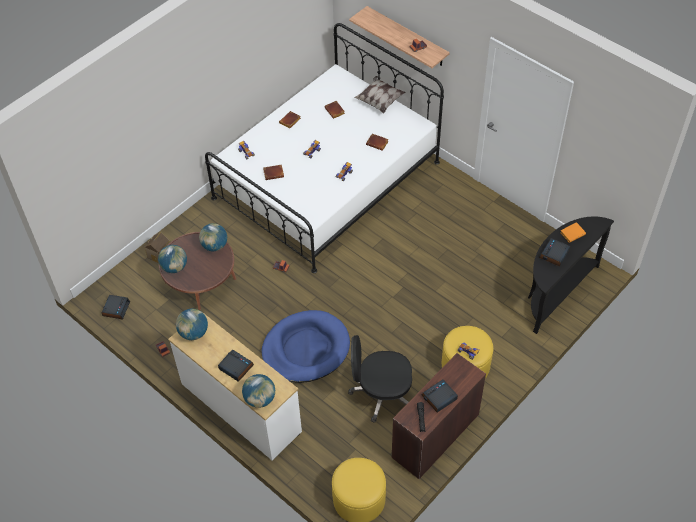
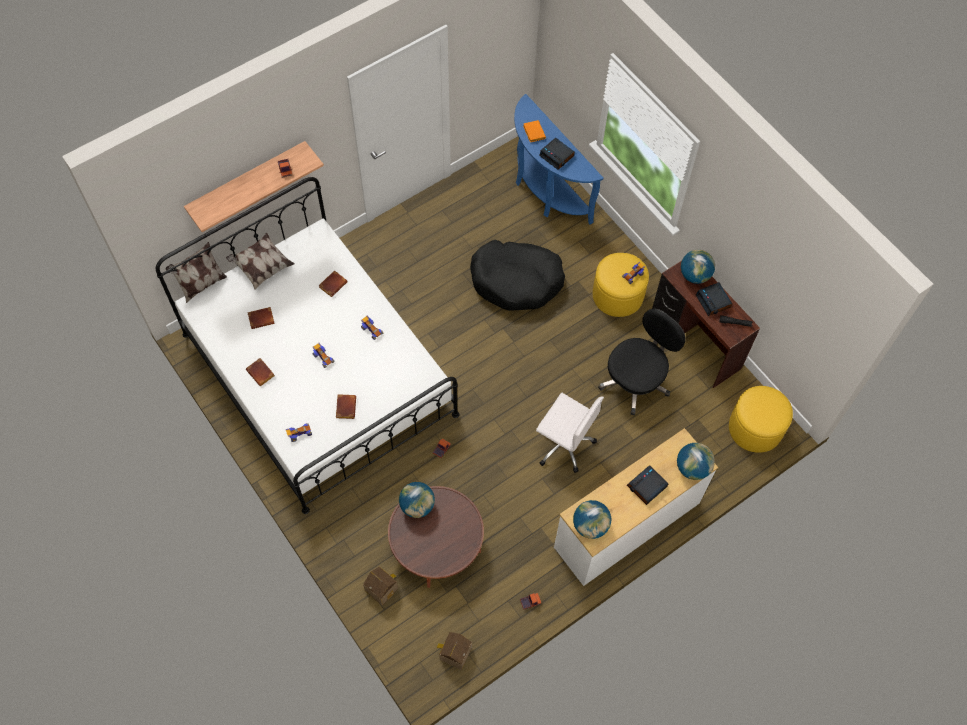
camera: 80 degrees left, 10 degrees up
(116, 308) = (454, 653): alarm clock -> toy house
(174, 267) = (438, 558): globe -> globe (694, 275)
(306, 349) = (563, 444): blue dog bed -> white office chair
(353, 73) = (201, 285): none -> pillow
(381, 393) = (636, 380): black office chair -> black office chair turned 150 degrees counterclockwise
(453, 288) = (516, 280): none -> black dog bed
(555, 292) = (545, 191): black console table -> blue console table

